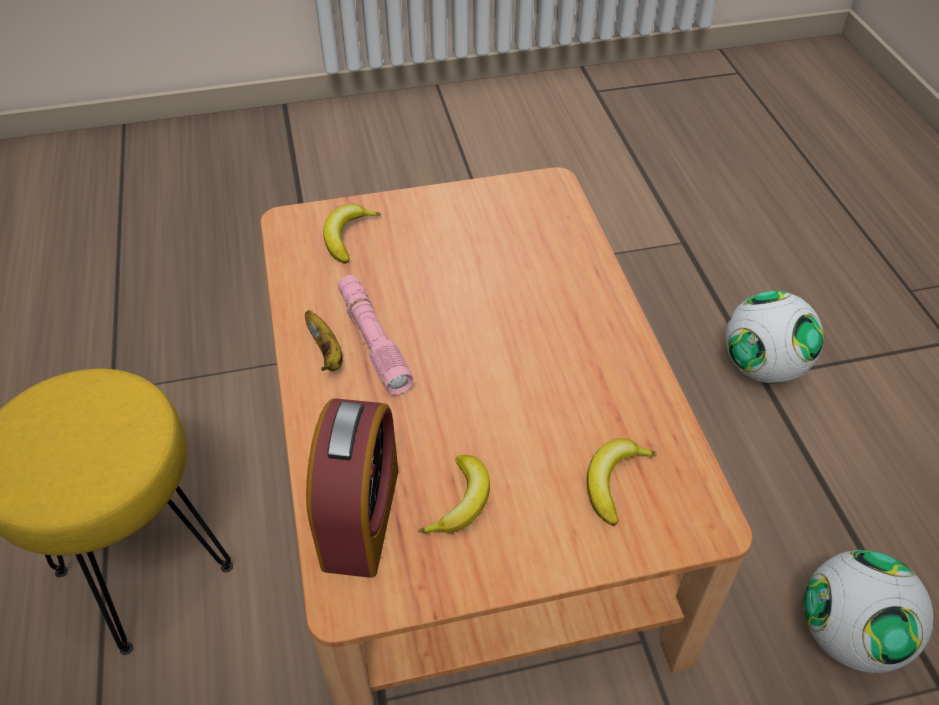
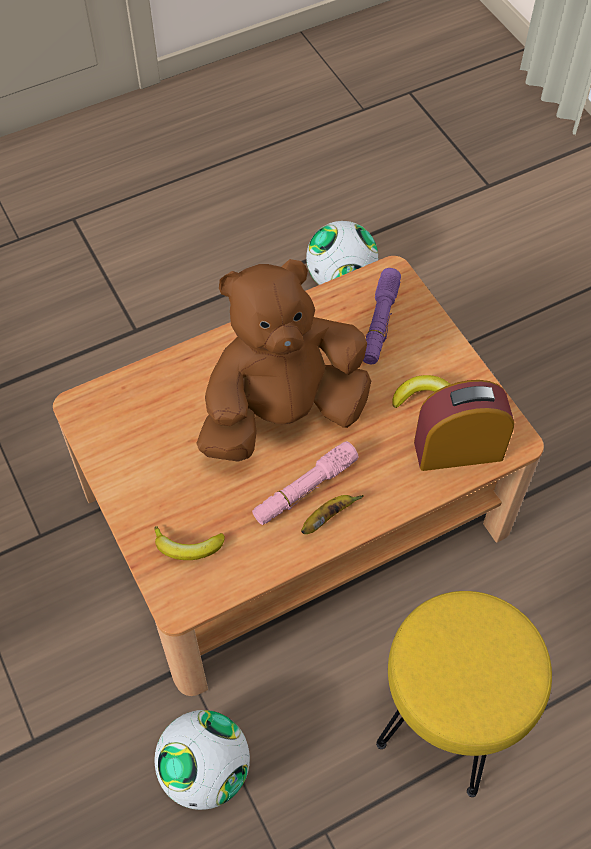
camera: 105 degrees left, 10 degrees up
(488, 341) = (282, 413): none -> brown plush toy
(613, 482) = (379, 322): banana -> purple flashlight
(762, 367) = (125, 330): football -> football (205, 770)

